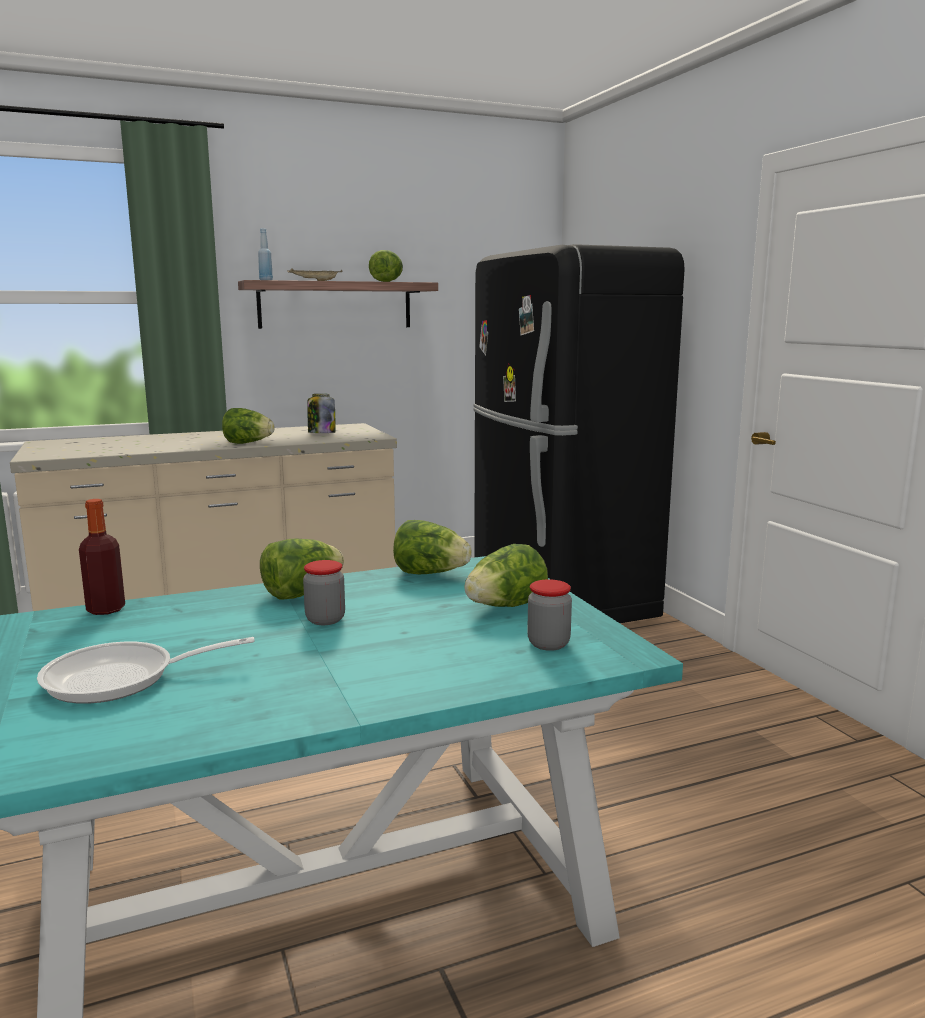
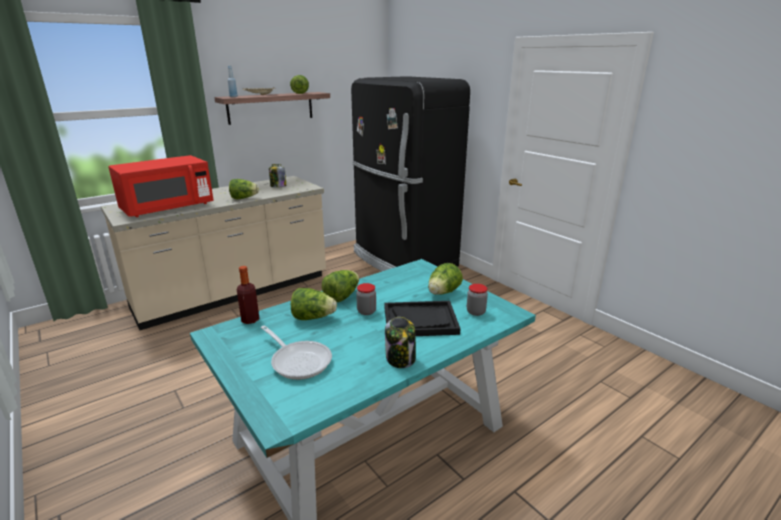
camera: 15 degrees left, 10 degrees up
(116, 448) = (168, 208): none -> red microwave
(121, 679) = (299, 361): frying pan -> frying pan turned 105 degrees counterclockwise
(318, 702) = (400, 359): none -> jar
(418, 645) = (420, 320): none -> black tray
(430, 574) = (394, 276): lettuce -> lettuce (313, 317)

